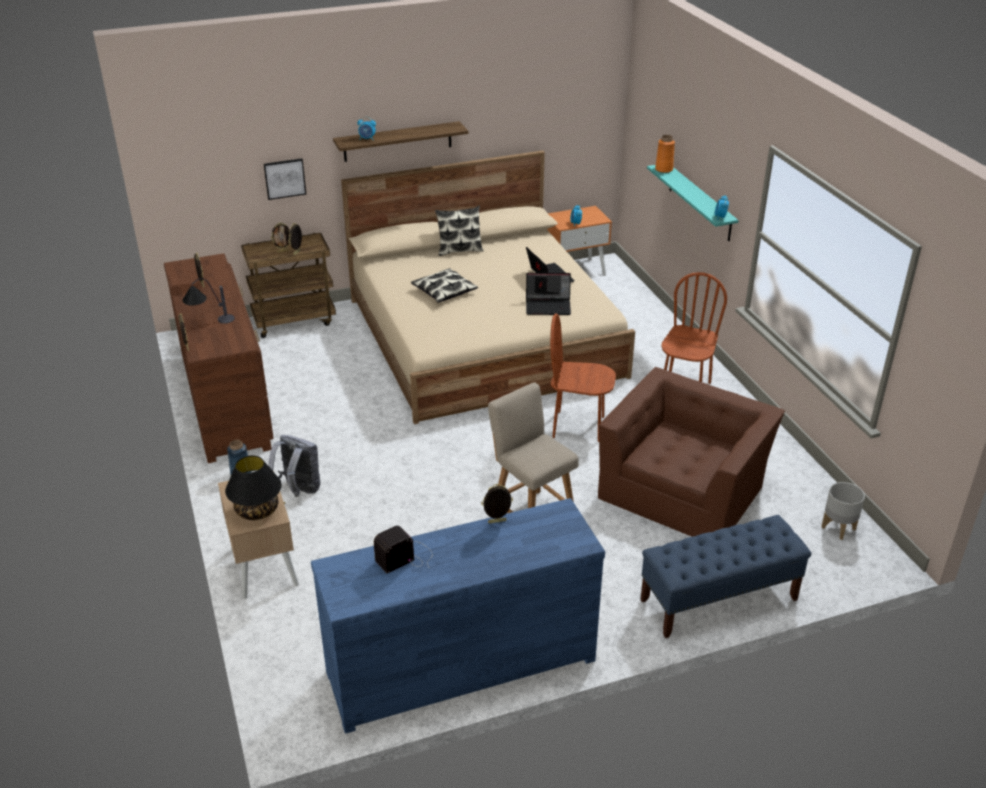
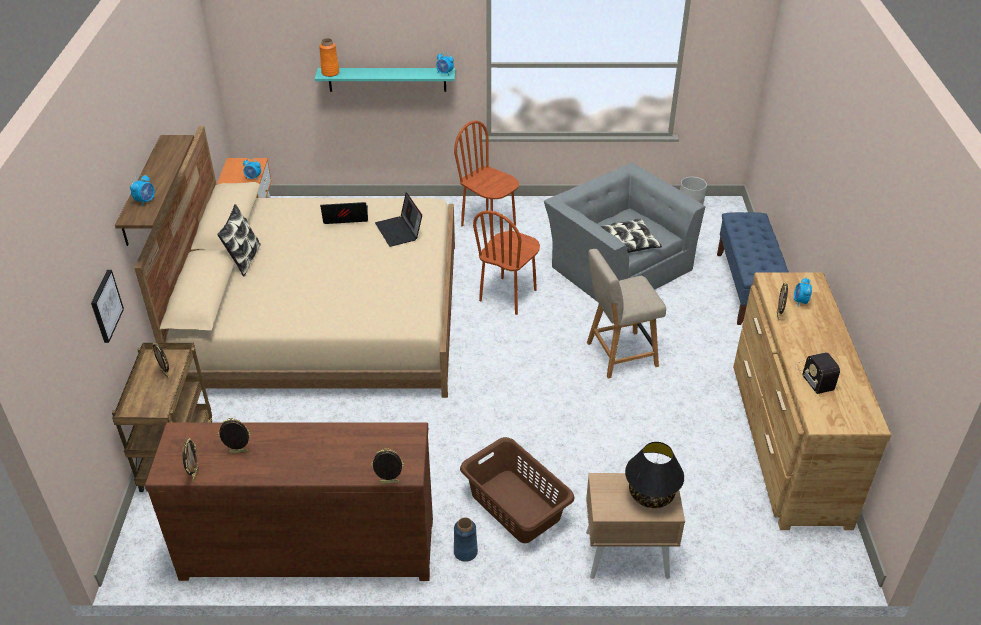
camera: 70 degrees left, 5 degrees up
(209, 322) = (341, 456): table lamp -> none
(283, 251) = (151, 386): picture frame -> picture frame (195, 475)
(298, 490) = (515, 507): grey backpack -> brown laundry basket
(444, 291) = (325, 288): pillow -> pillow (628, 243)
(460, 665) = (787, 441): blue dresser -> brown dresser
(533, 536) = (800, 301): none -> alarm clock
(548, 306) = (399, 231): laptop -> laptop turned 135 degrees clockwise
(683, 488) = (617, 265): brown armchair -> grey armchair

